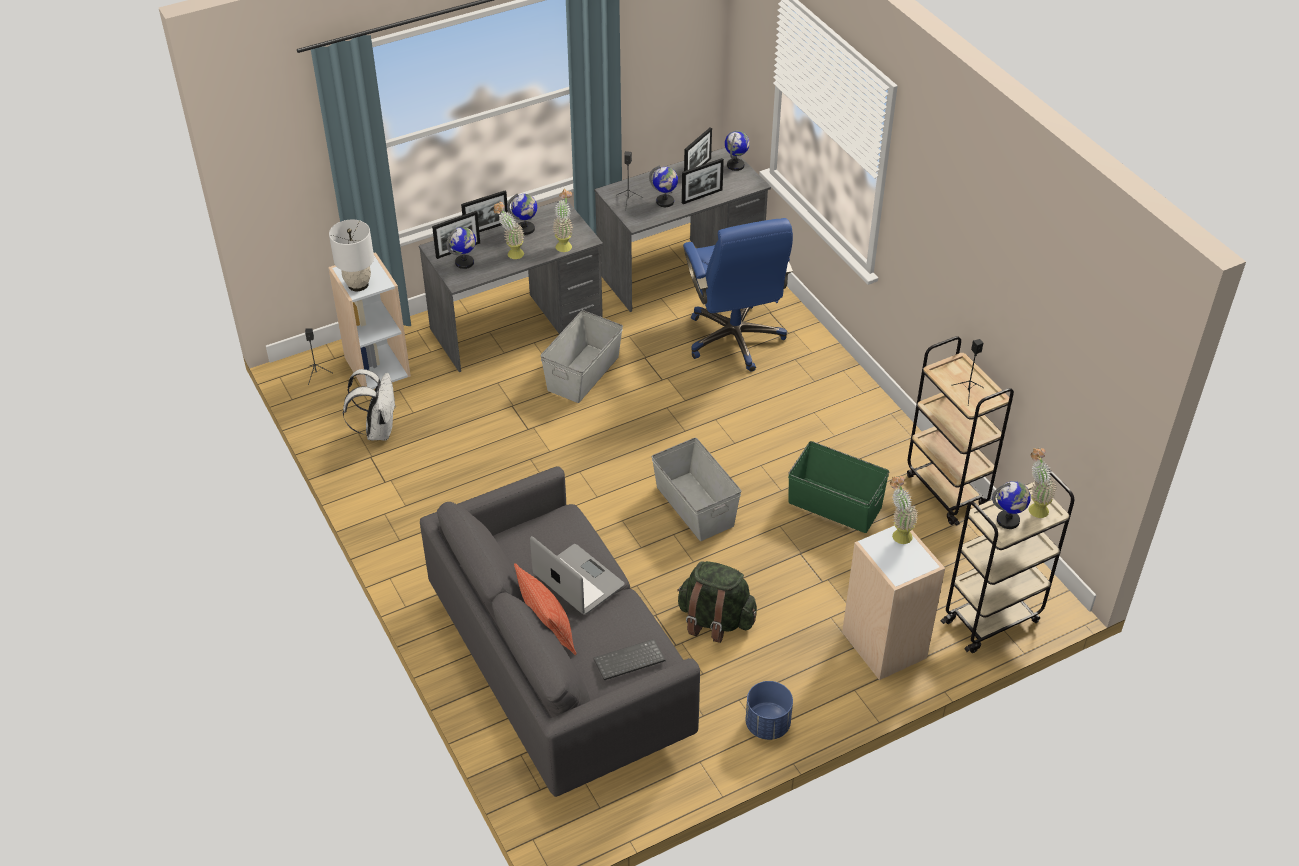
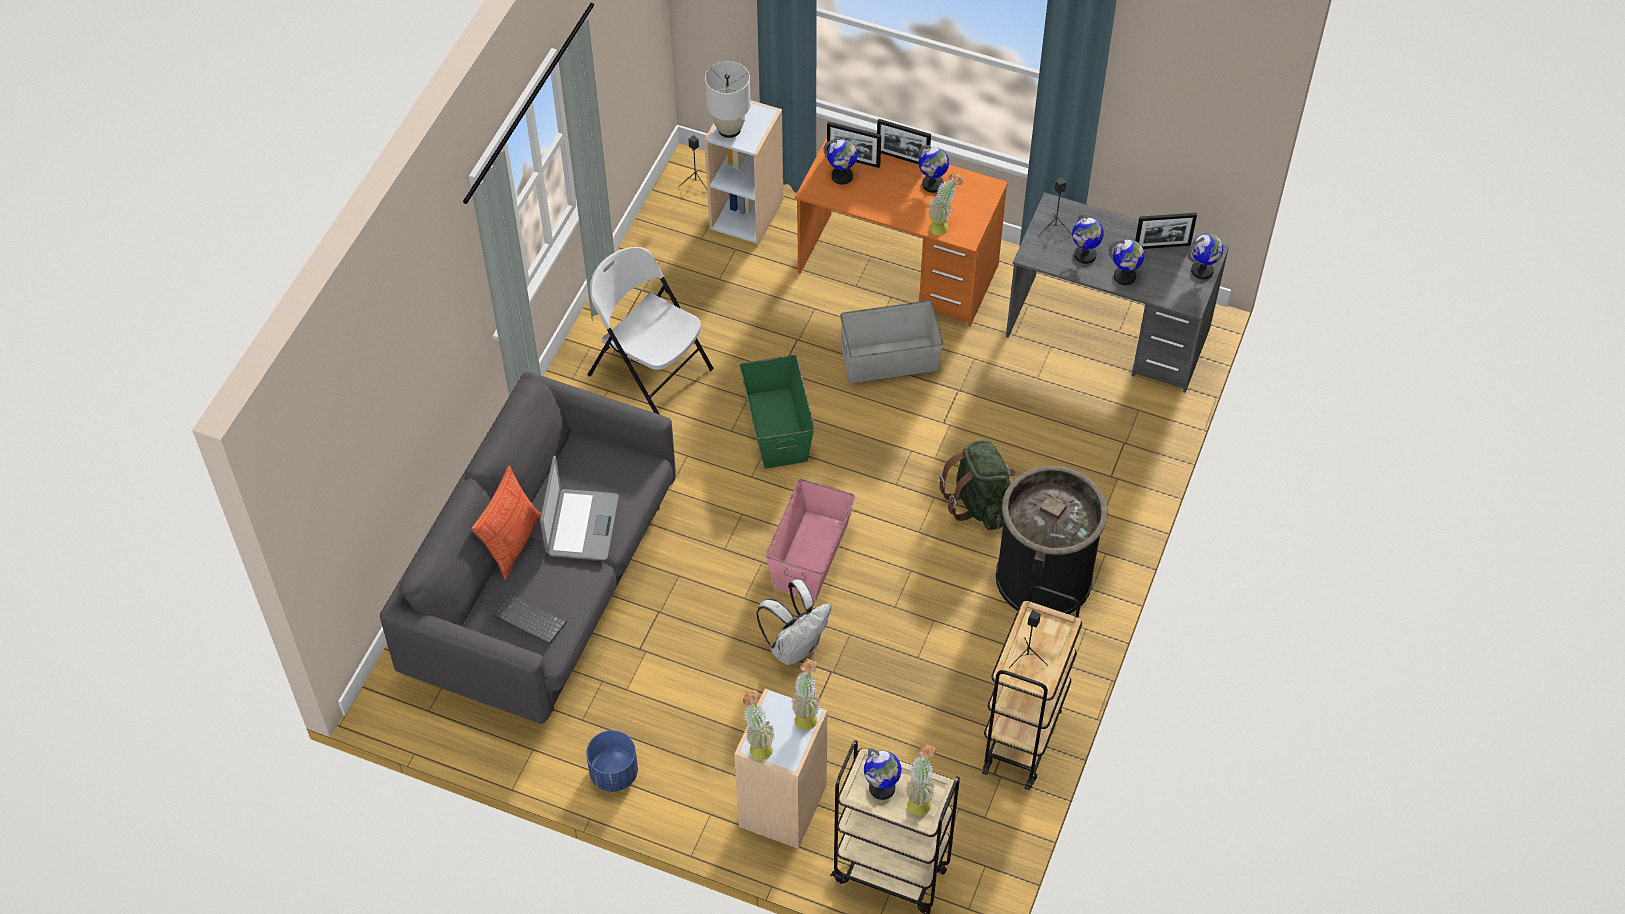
camera: 50 degrees right, 10 degrees up
(378, 430) = (675, 271): white backpack -> white backpack (795, 646)
(446, 494) = (651, 371): none -> white chair
(511, 253) = (889, 198): potted plant -> potted plant (758, 745)
(516, 326) = (898, 270): grey desk -> orange desk
(694, 506) = (809, 555): grey storage box -> pink storage box
(702, 196) = (1124, 277): picture frame -> globe
(715, 620) = (692, 659): green backpack -> green backpack (979, 503)
(733, 336) = (1058, 437): blue office chair -> none
(832, 408) = (1043, 577): none -> black trash can
(835, 505) = (917, 661): green storage box -> green storage box (776, 428)

